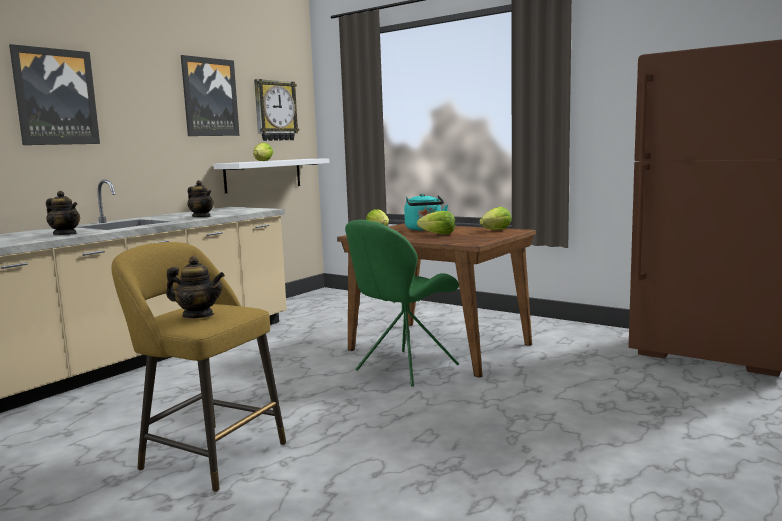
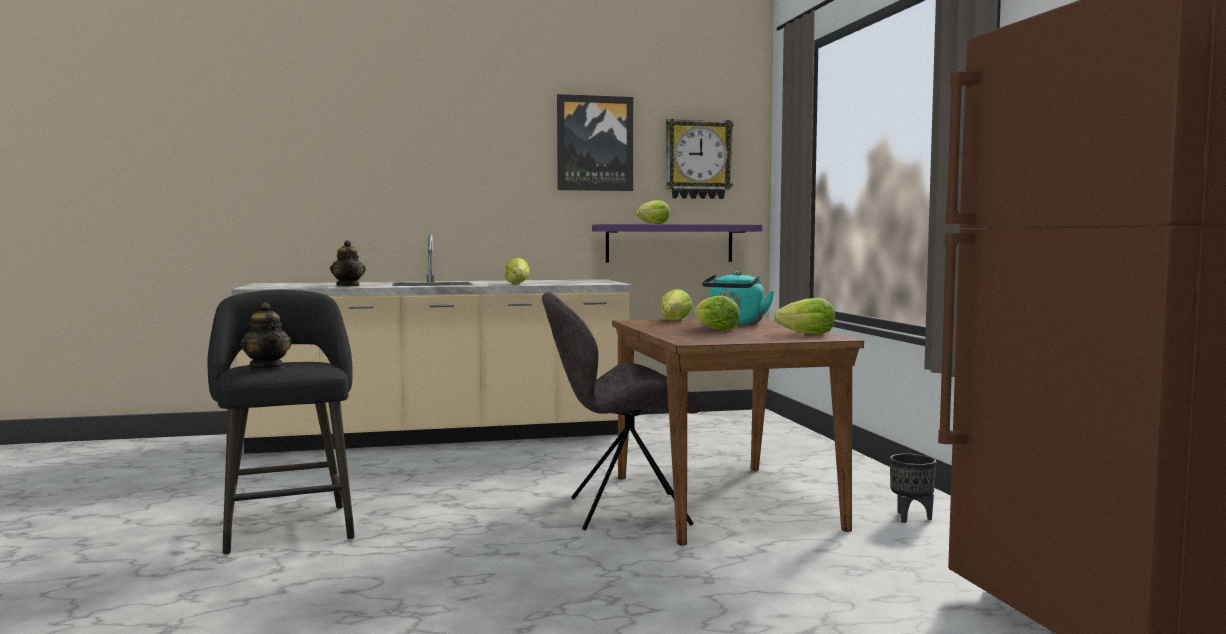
camera: 40 degrees right, 5 degrees down
(55, 97) = (400, 146): picture -> none
(201, 217) = (518, 284): teapot -> lettuce
(207, 455) = (287, 527): yellow stool -> black stool
(263, 175) = (669, 243): white shelf -> purple shelf
(404, 369) = (623, 511): green chair -> grey chair
(537, 330) = (910, 517): none -> black planter

